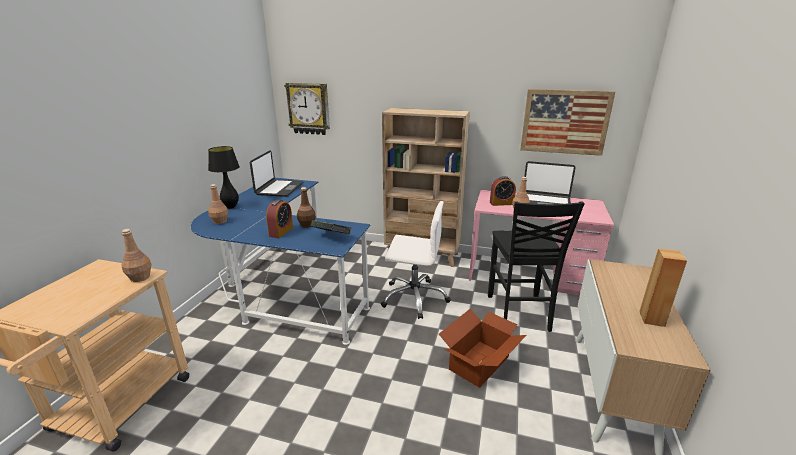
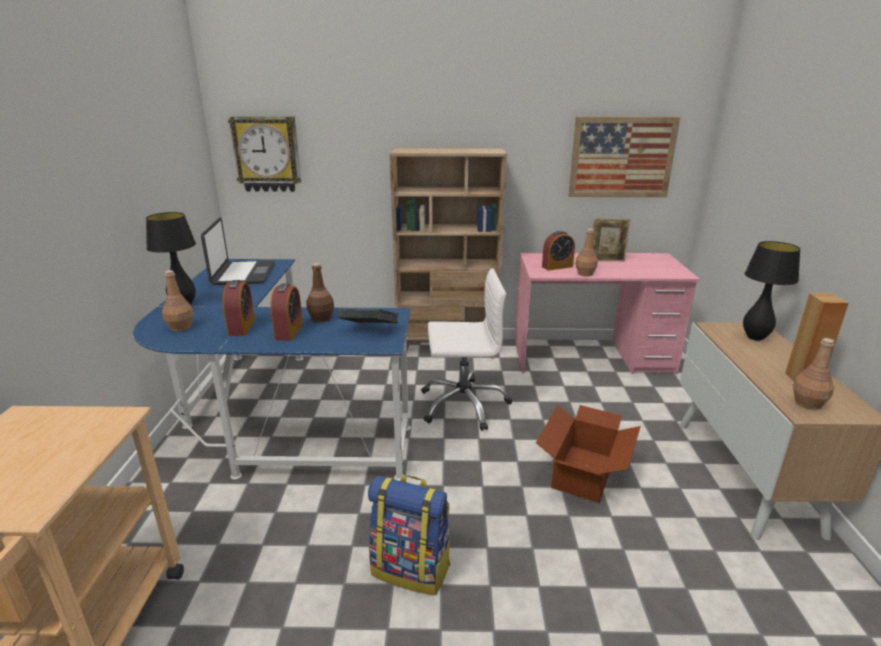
camera: 15 degrees left, 0 degrees up
(140, 277) = (112, 422): brown bottle -> brown bottle (807, 403)
(255, 225) = (241, 327): none -> alarm clock
(324, 406) = (411, 569): none -> backpack
(519, 313) = (601, 405): black chair -> none
(545, 202) = (606, 260): laptop -> picture frame
(633, 278) = (754, 338): none -> black table lamp

